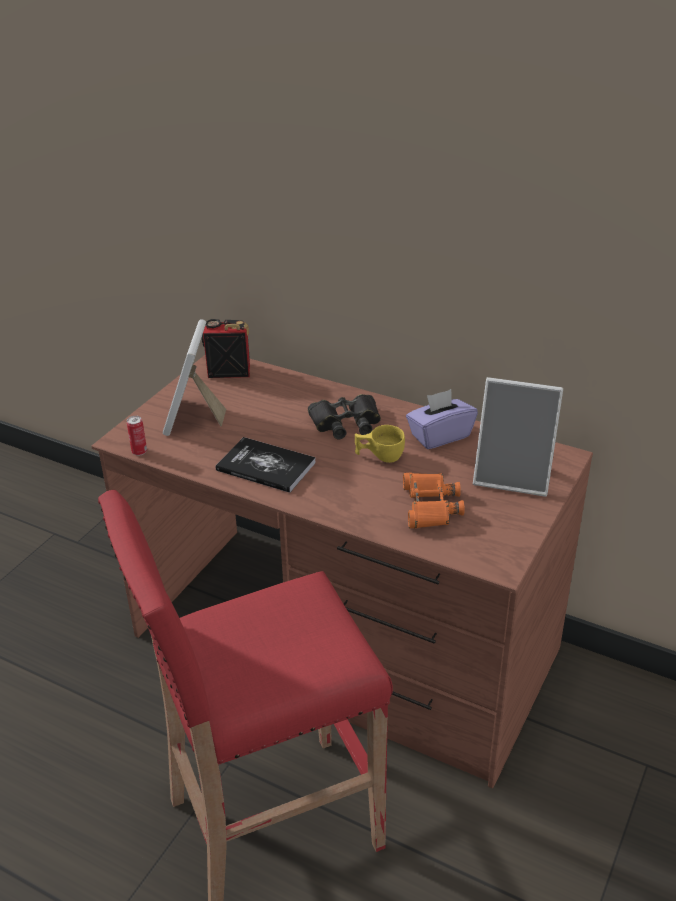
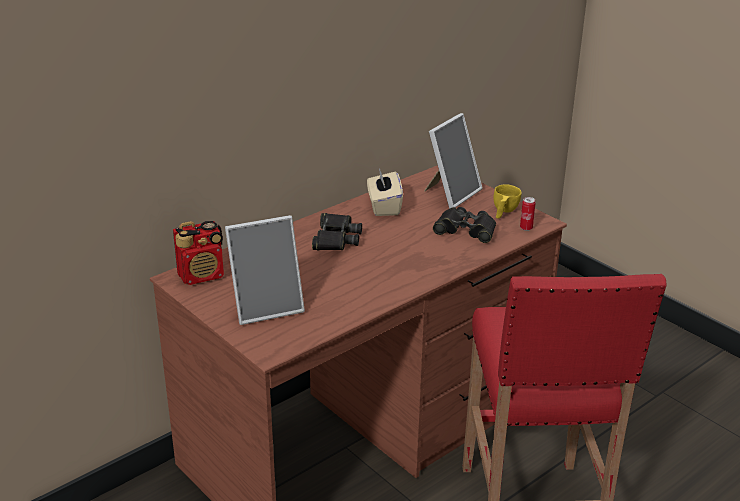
camera: 70 degrees left, 5 degrees down
(139, 452) = (299, 343): can -> can (526, 228)
(194, 418) = (267, 306): picture frame -> picture frame turned 45 degrees counterclockwise
(228, 371) = (202, 275): radio -> radio turned 135 degrees counterclockwise
(266, 466) = (370, 284): book -> none
(379, 456) = (392, 235): yellow cup -> yellow cup (503, 212)
(430, 506) = (465, 230): orange binoculars -> black binoculars
(440, 436) = (384, 206): purple tissue box -> beige tissue box

